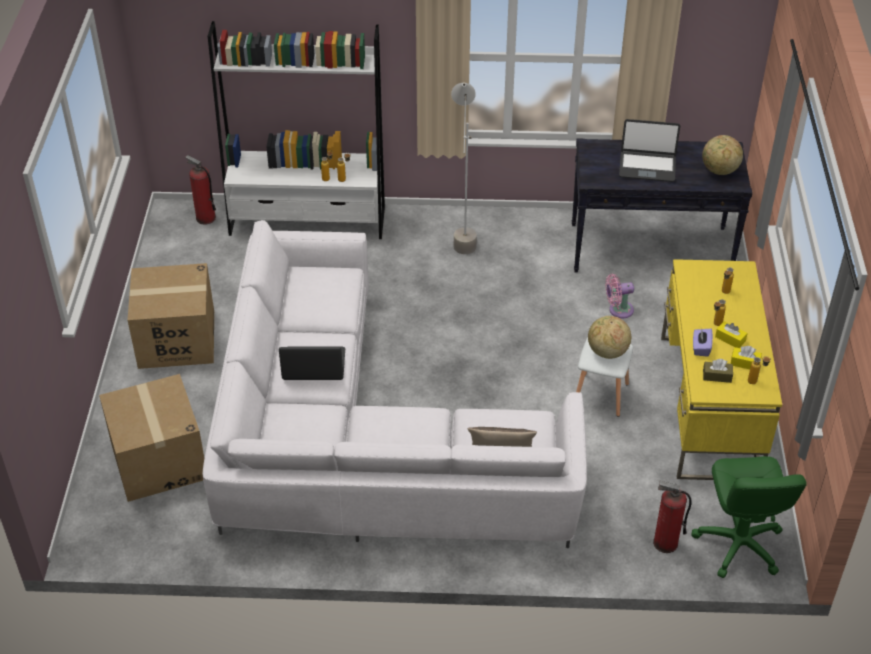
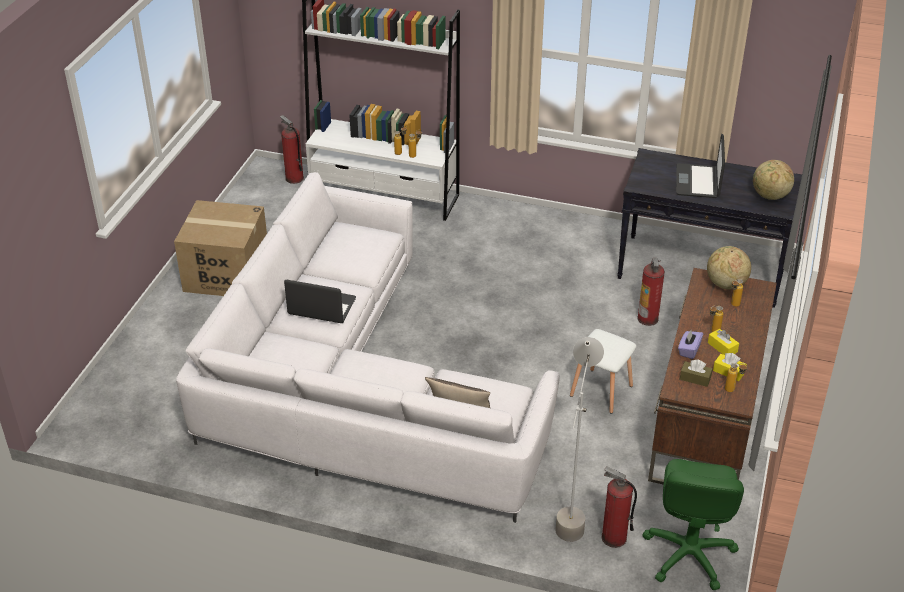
camera: 15 degrees right, 5 degrees down
(158, 460) = (167, 371): cardboard box -> none
(463, 234) = (523, 228): grey floor lamp -> grey floor lamp (572, 512)
(607, 352) = (607, 345): globe -> globe (725, 284)
(618, 310) = (648, 319): pink fan -> fire extinguisher
(647, 167) = (698, 182): laptop -> laptop turned 75 degrees clockwise
(708, 407) = (705, 422): yellow desk -> brown desk

